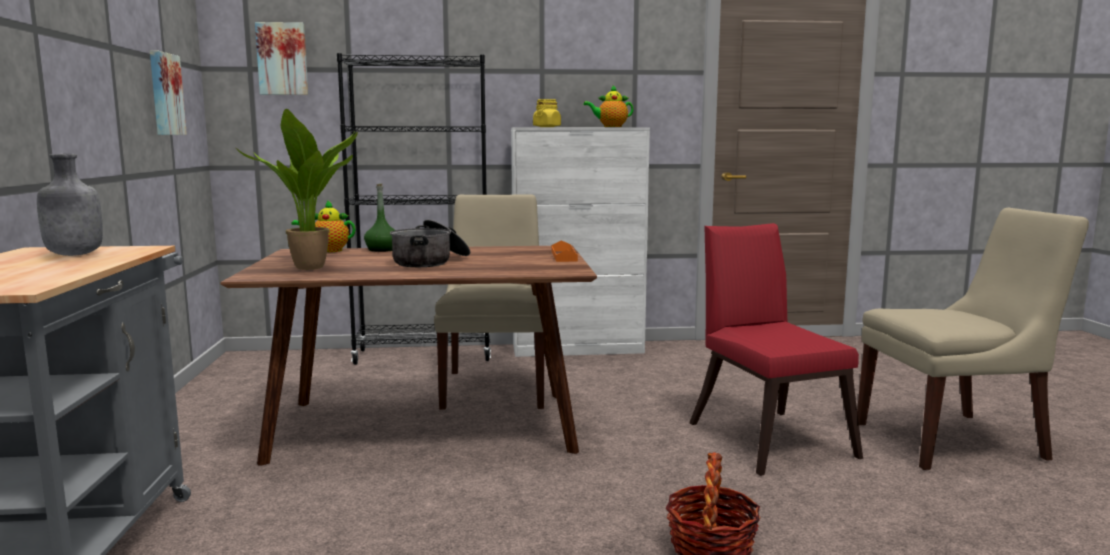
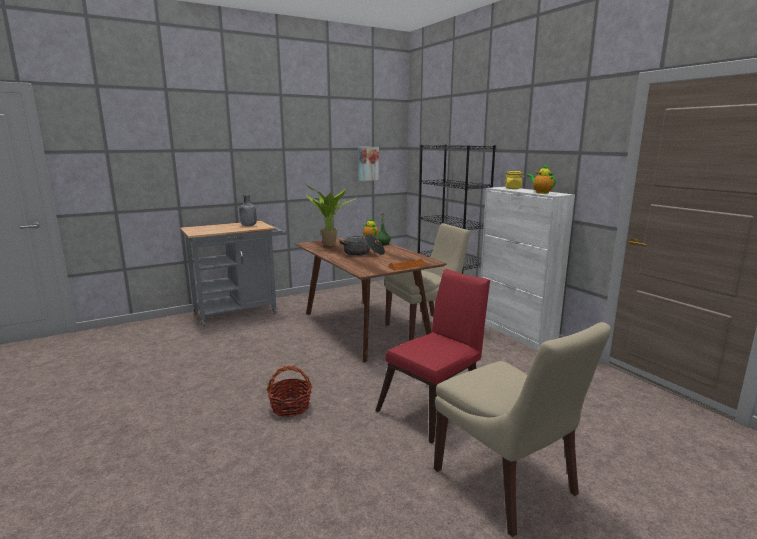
camera: 65 degrees right, 5 degrees up
(282, 59) = (428, 144): picture -> none

